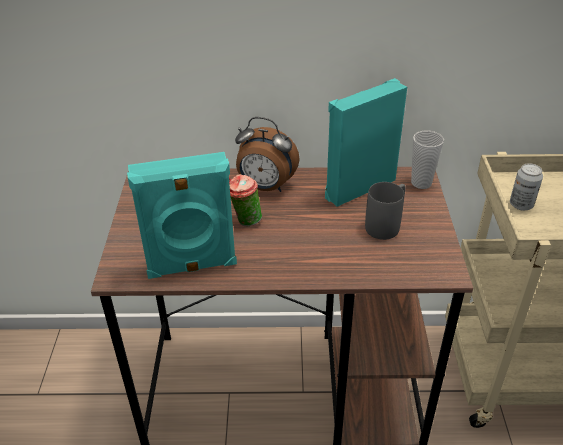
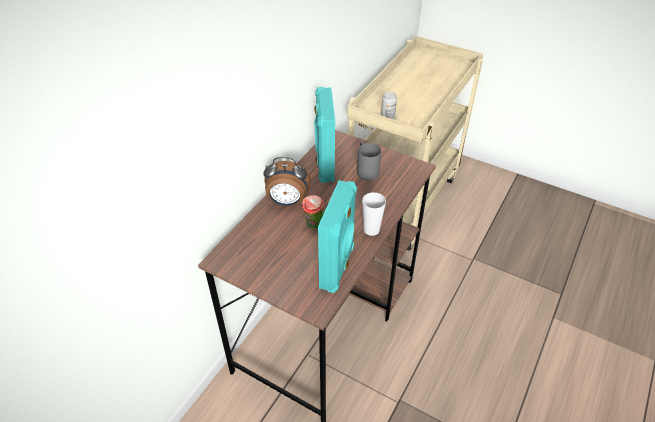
camera: 60 degrees left, 5 degrees up
(265, 187) = (287, 203): alarm clock -> alarm clock turned 45 degrees clockwise
(421, 183) = (341, 140): cup -> cup (371, 230)

